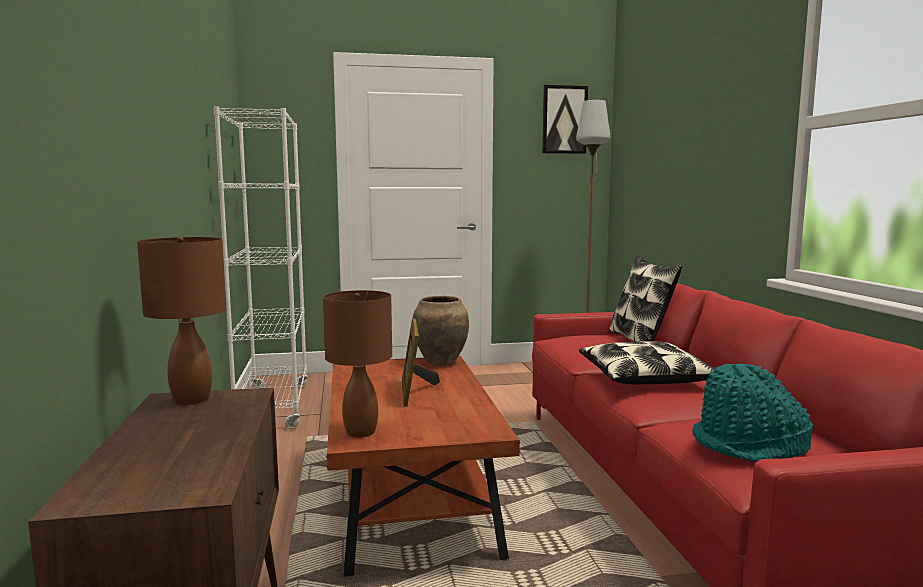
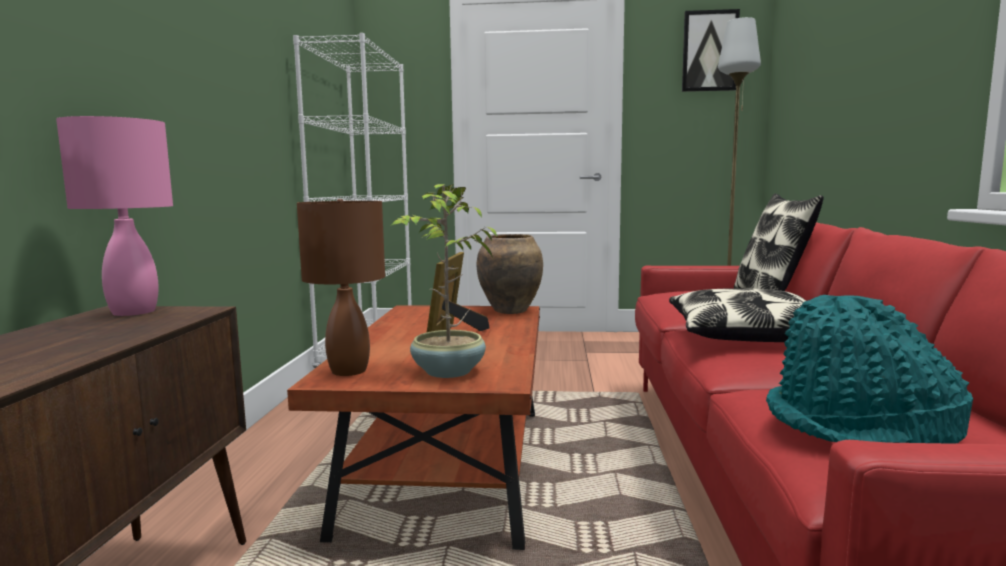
camera: 15 degrees right, 0 degrees up
(193, 399) = (134, 312): brown table lamp -> pink table lamp
(442, 426) = (447, 372): none -> potted plant

